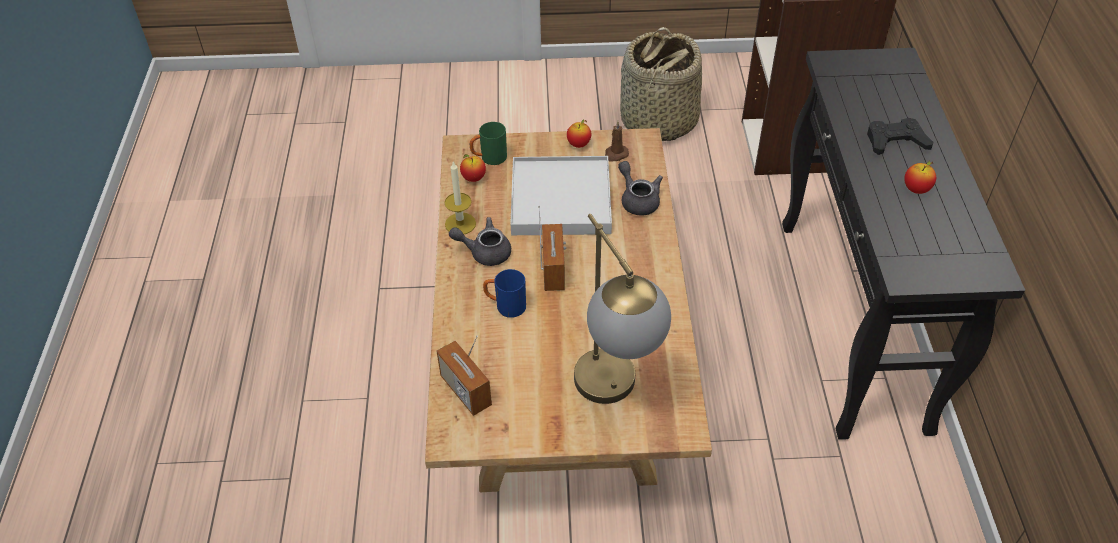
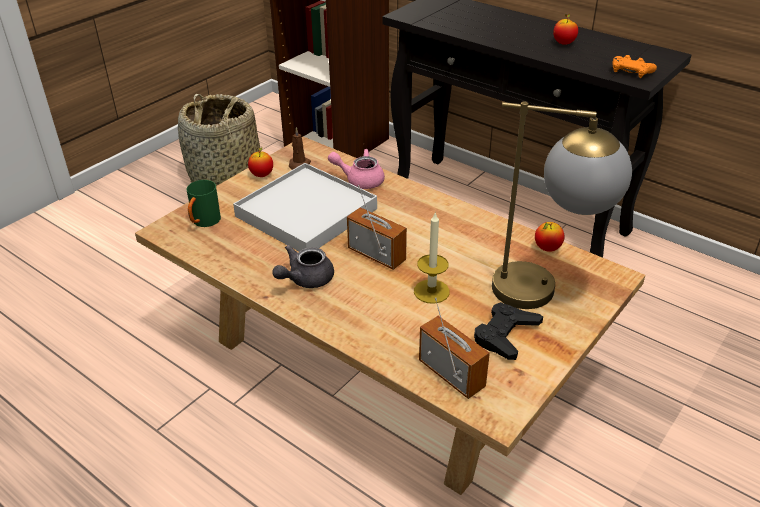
camera: 50 degrees left, 10 degrees down
(460, 224) = (253, 276): candle -> candle (431, 291)
(465, 391) = (451, 374): radio -> radio turned 135 degrees counterclockwise
(473, 178) = (212, 242): apple -> apple (547, 248)
(505, 306) = (381, 300): blue mug -> none
(638, 200) = (360, 180): grey teapot -> pink teapot
(895, 141) = (511, 30): black game controller -> black game controller (505, 335)
(916, 263) = (631, 71): none -> orange game controller

